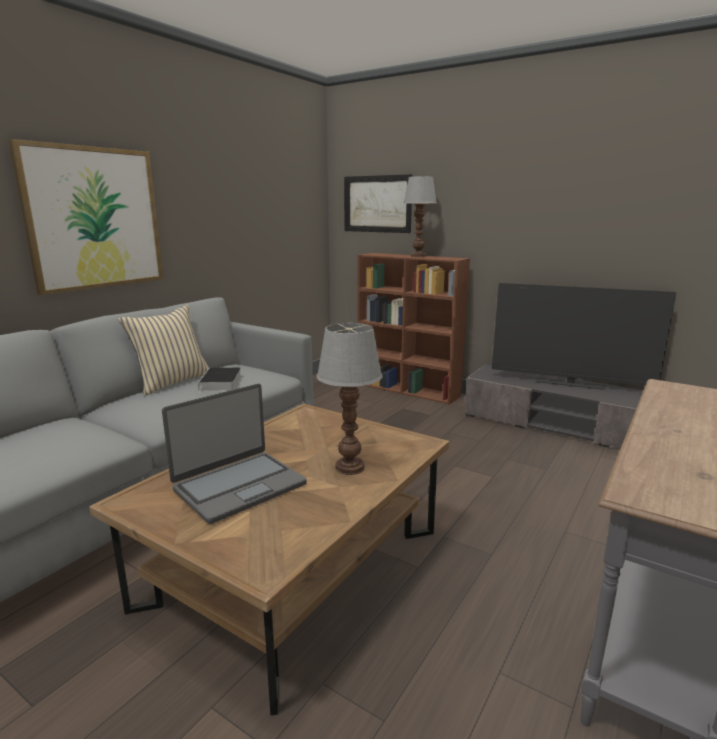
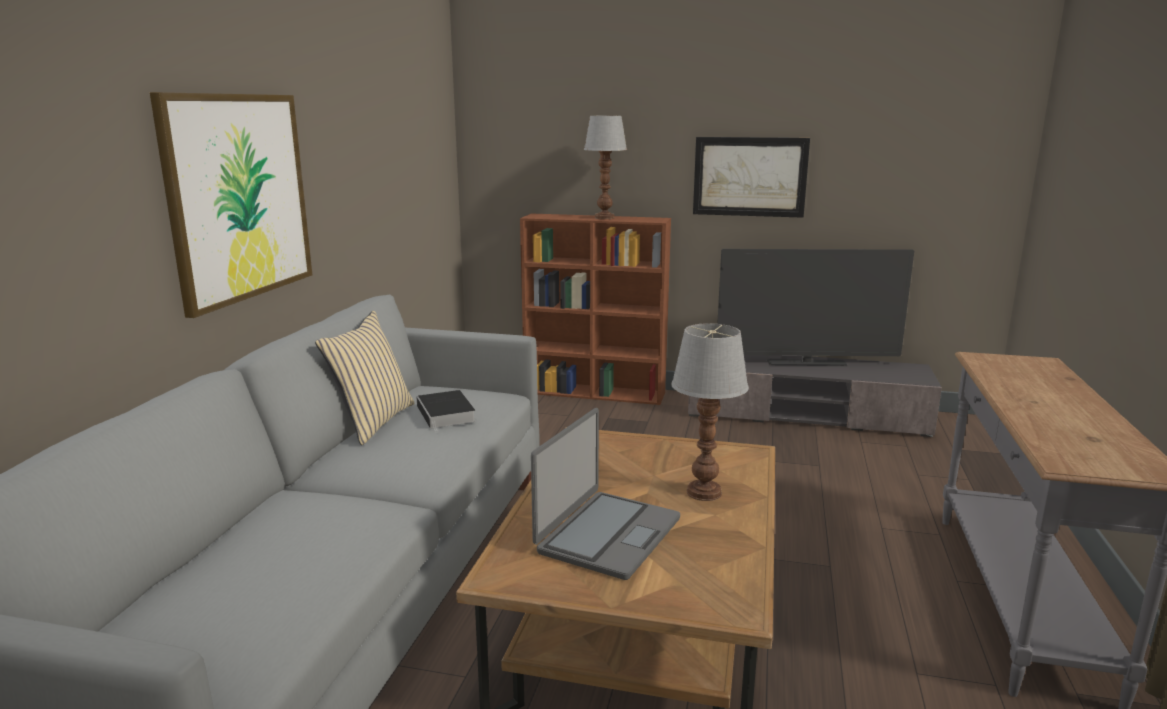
camera: 20 degrees left, 0 degrees up
(377, 204) = (535, 148): picture -> picture (749, 176)

